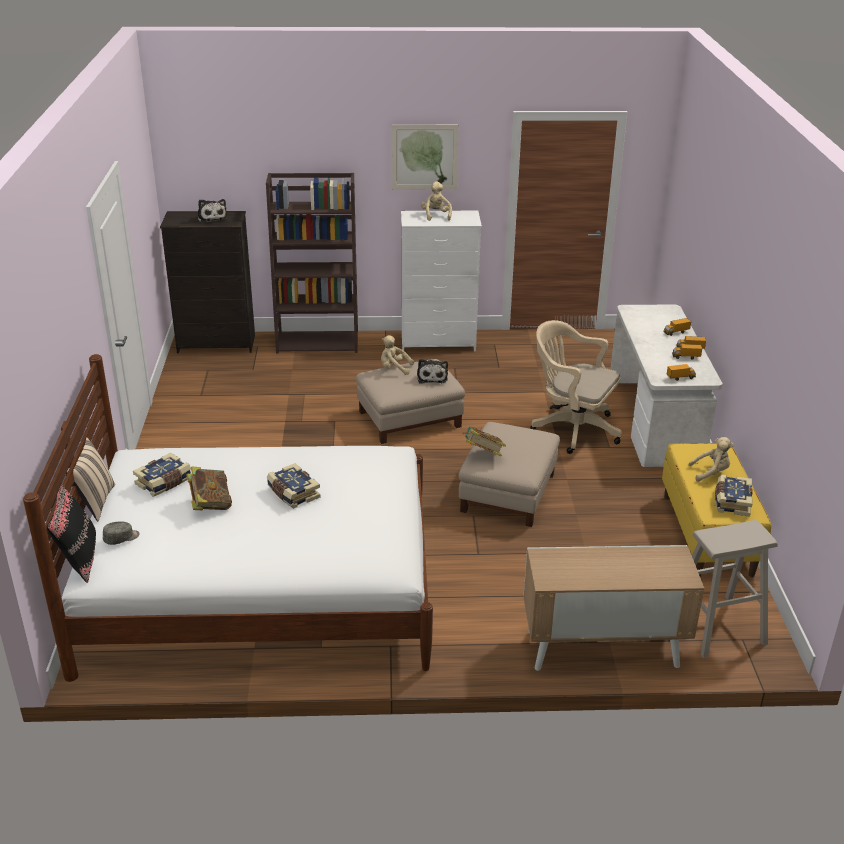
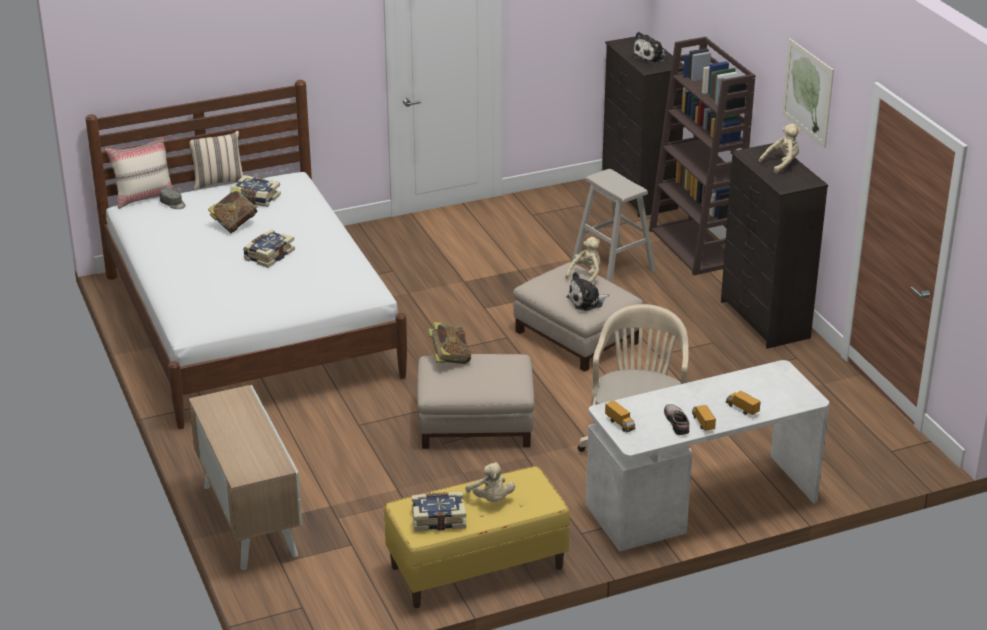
camera: 70 degrees right, 0 degrees up
(78, 559) = (144, 197): black pillow -> beige pillow
(394, 368) = (586, 276): beige plush toy -> beige plush toy turned 45 degrees clockwise
(439, 343) = (764, 320): white dresser -> black dresser
(686, 357) = (678, 422): toy truck -> shoe
(717, 626) = (315, 588): beige stool -> beige stool (613, 268)

